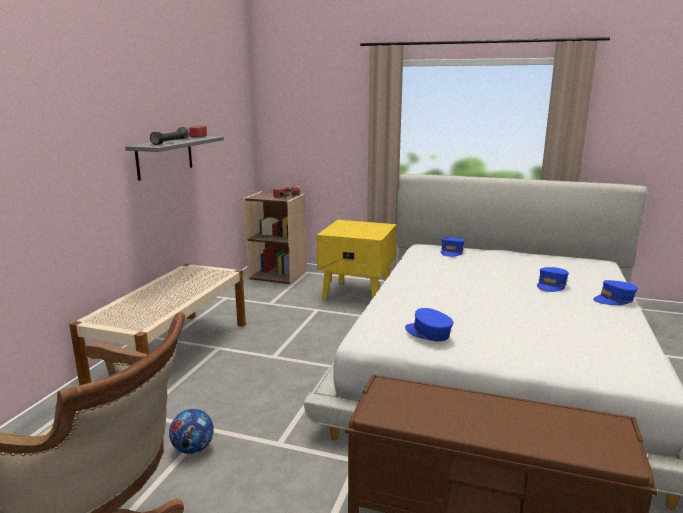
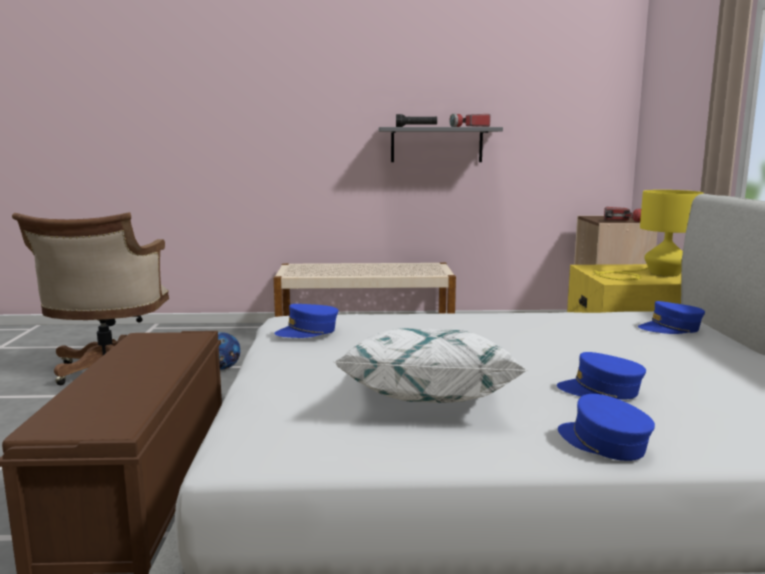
camera: 70 degrees right, 5 degrees down
(364, 228) = (646, 274): none -> yellow table lamp
(428, 333) = (308, 331): blue cap -> blue cap turned 135 degrees counterclockwise
(565, 322) = (427, 401): none -> white pillow

